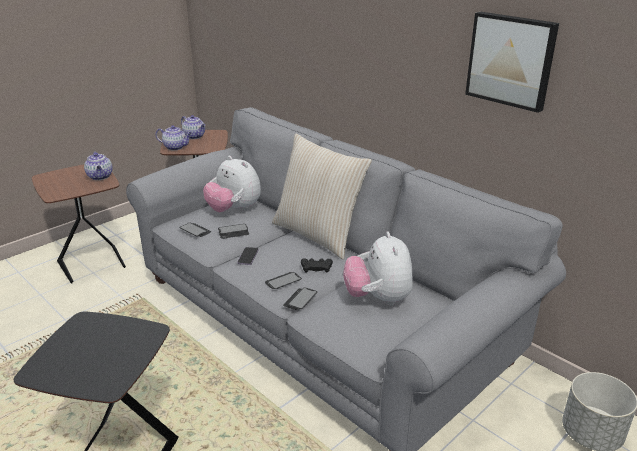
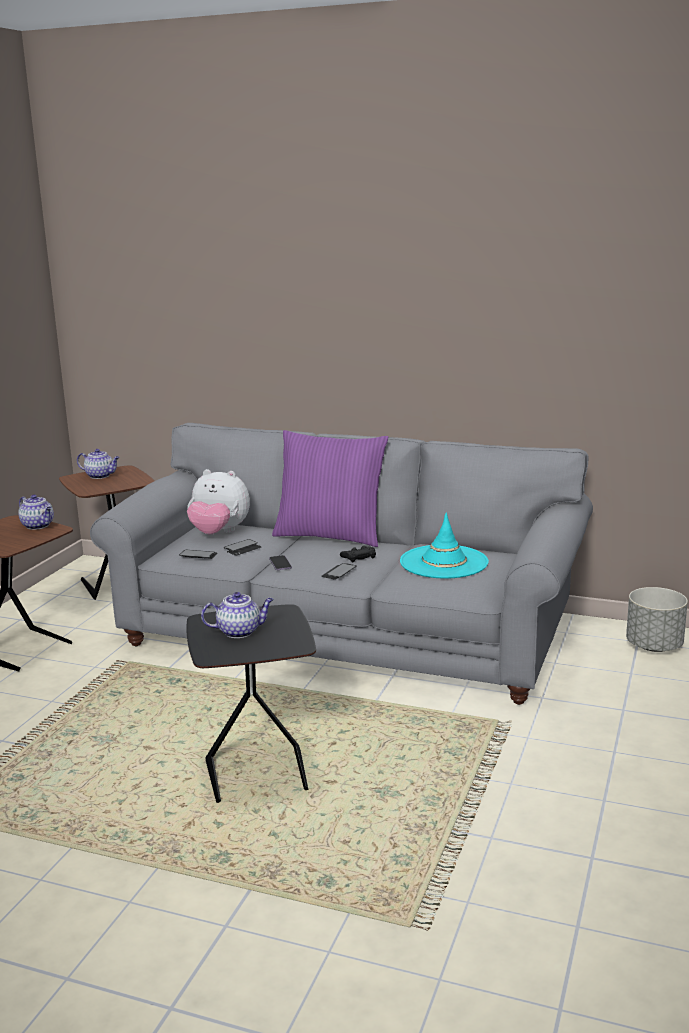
camera: 25 degrees left, 10 degrees down
(176, 147) = (92, 488): teapot -> teapot (240, 631)
(300, 299) = (372, 579): phone -> none
(318, 234) = (330, 535): beige pillow -> purple pillow
(378, 298) = (444, 562): plush toy -> turquoise hat
(511, 60) = (506, 320): picture -> none

